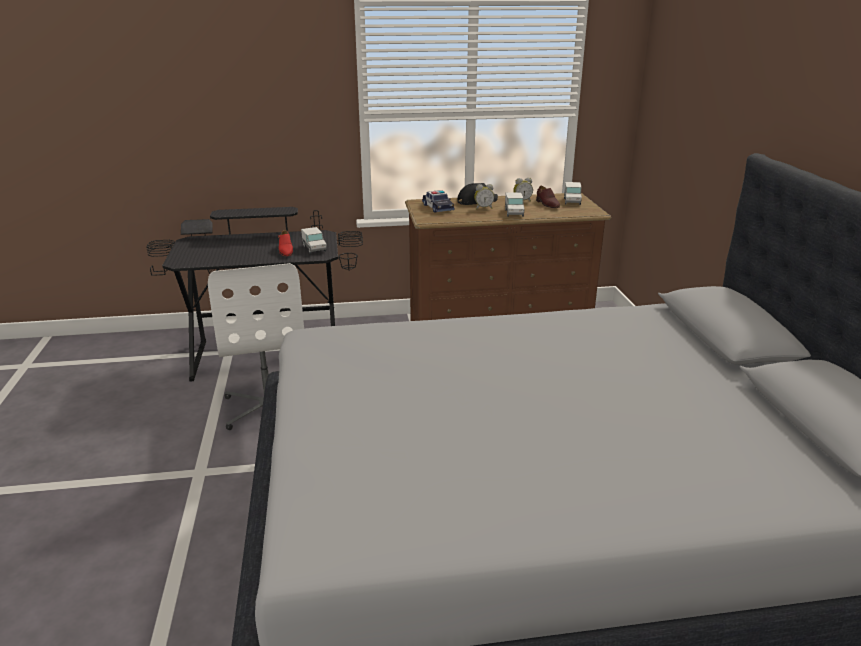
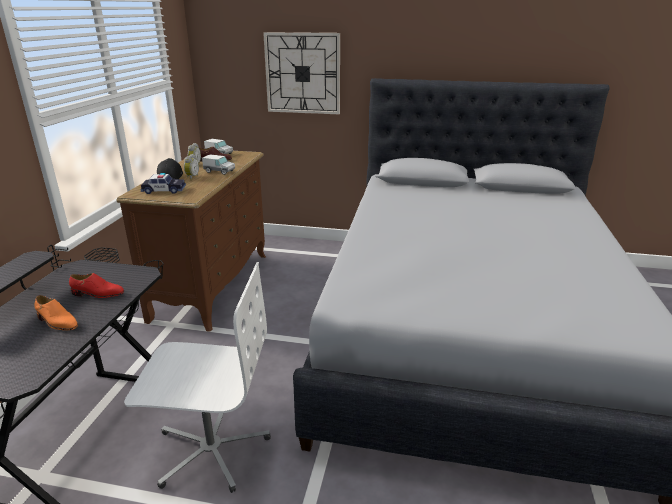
camera: 70 degrees left, 0 degrees up
(244, 251) = (57, 322): none -> orange shoe
(314, 248) = (116, 276): toy truck -> none
(711, 127) = (302, 73): none -> wall clock

